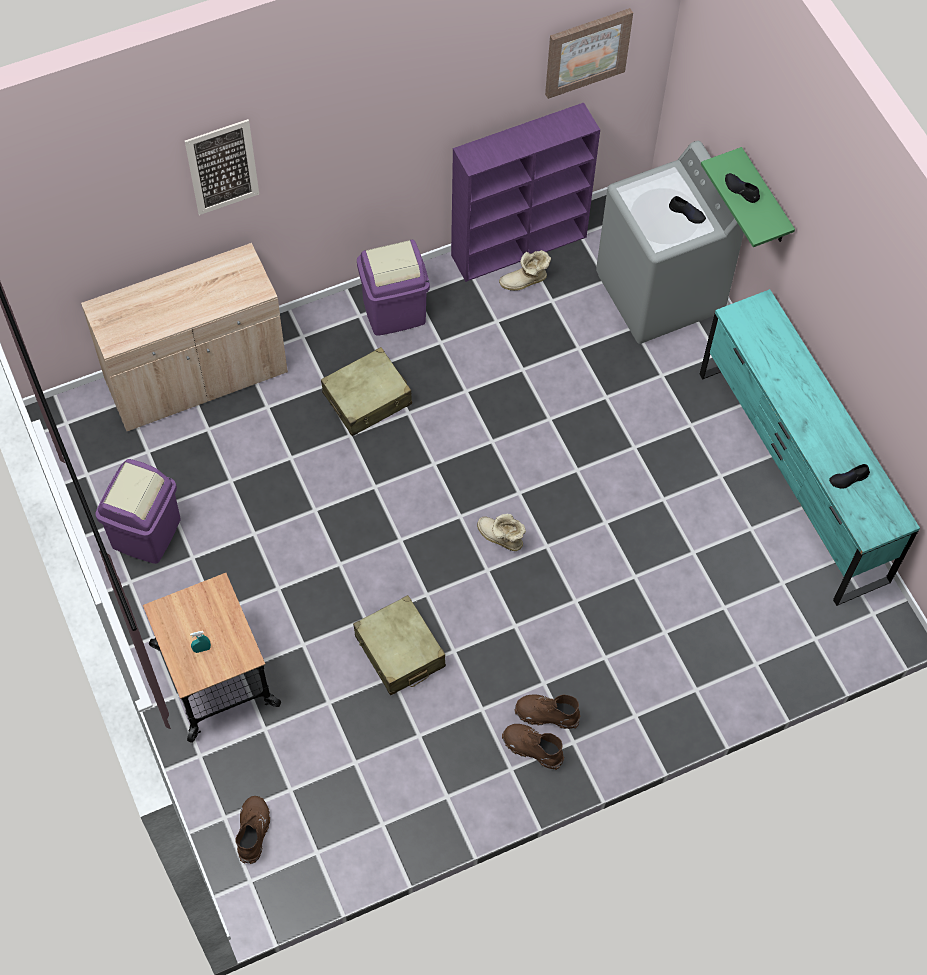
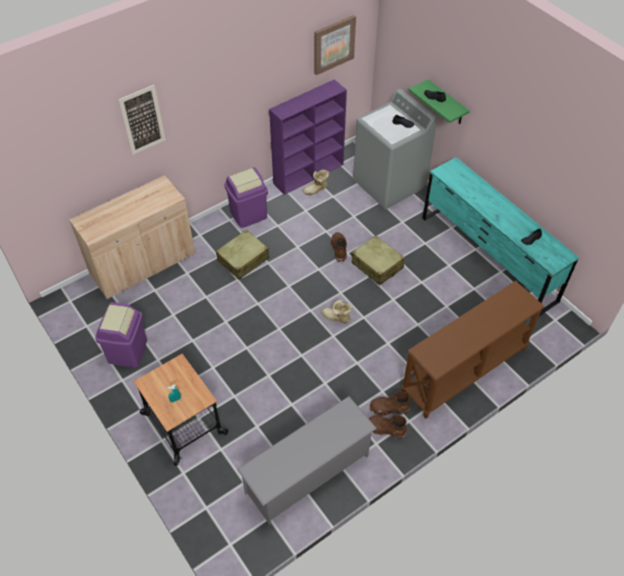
camera: 10 degrees left, 10 degrees down
(253, 831) = (226, 512): brown boot -> brown boot (339, 249)
(392, 796) = (308, 474): none -> grey shoe rack
(399, 652) = (293, 389): beige suitcase -> beige suitcase (377, 266)
(689, 675) = (464, 371): none -> brown console table

